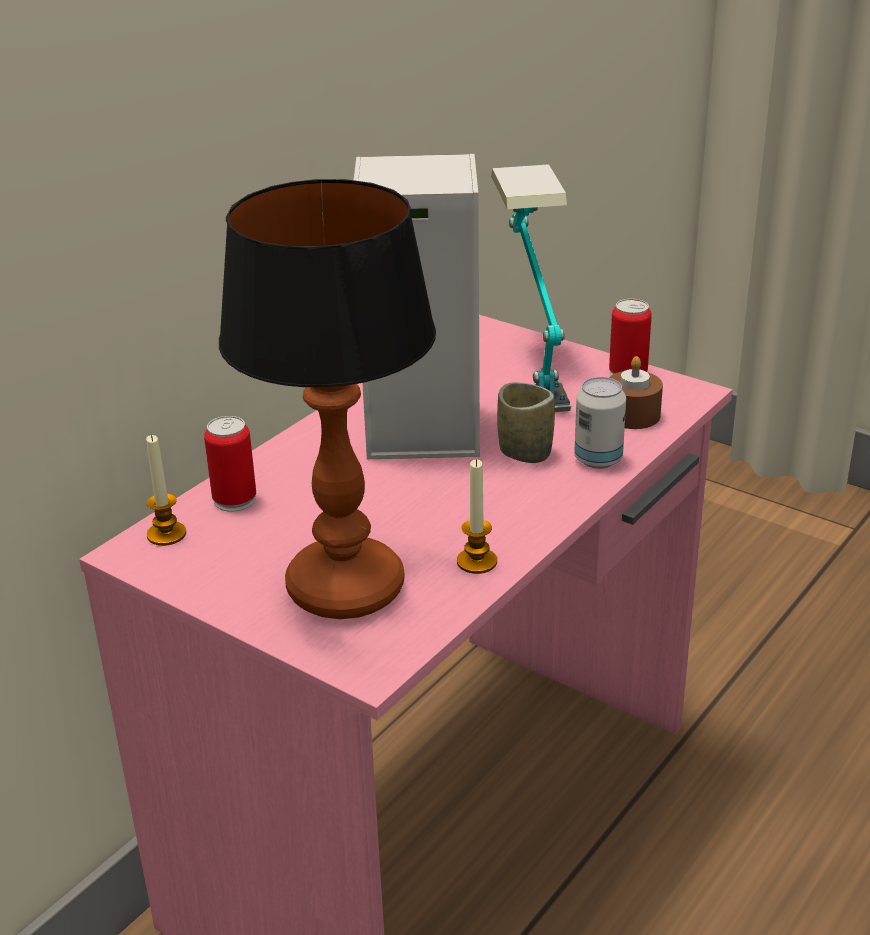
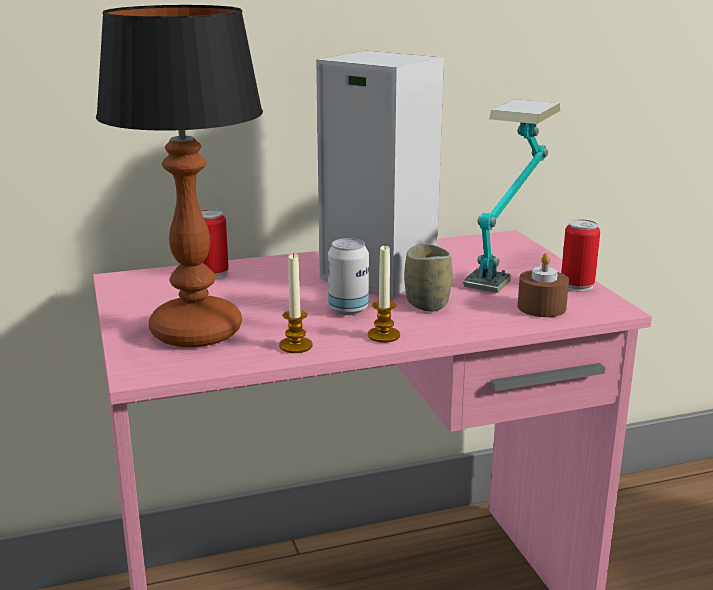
camera: 35 degrees right, 10 degrees down
(166, 534) = (150, 277): candle -> candle (383, 335)
(598, 459) = (473, 322): can -> can (348, 309)

